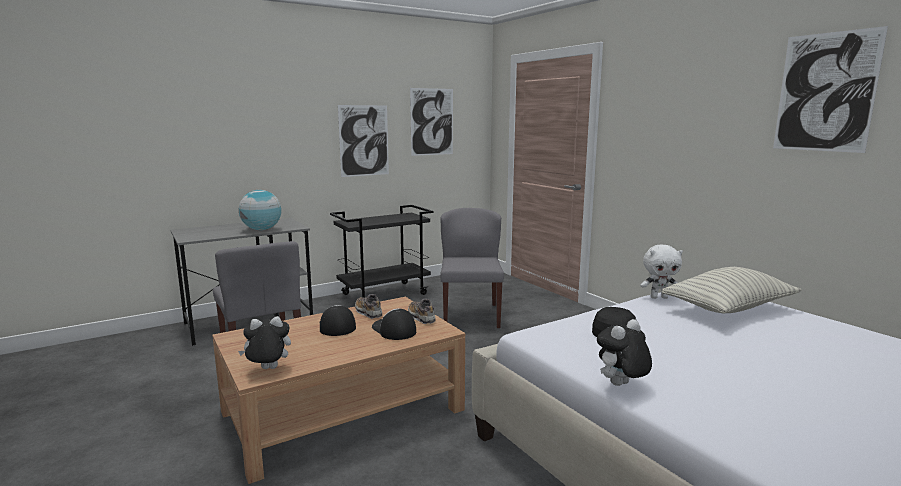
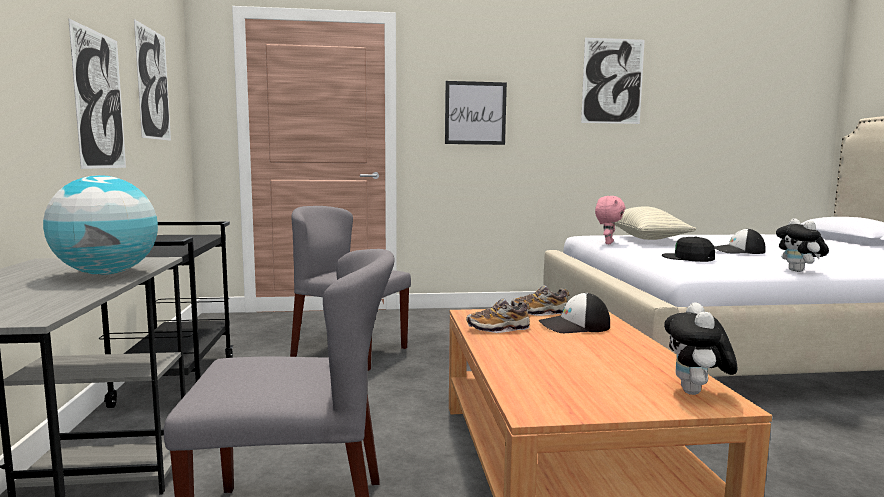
camera: 65 degrees left, 5 degrees down
(336, 326) = (538, 347): cap -> cap (738, 251)
(657, 134) = (475, 113): none -> picture
(659, 297) = (608, 243): white plush toy -> pink plush toy

